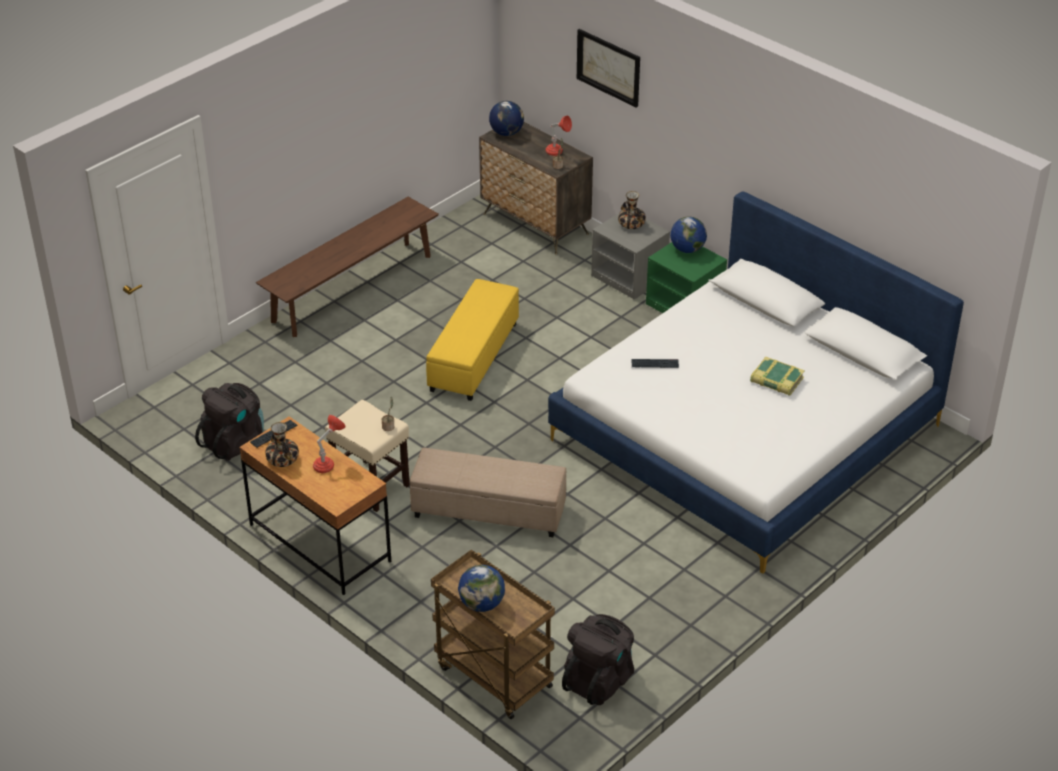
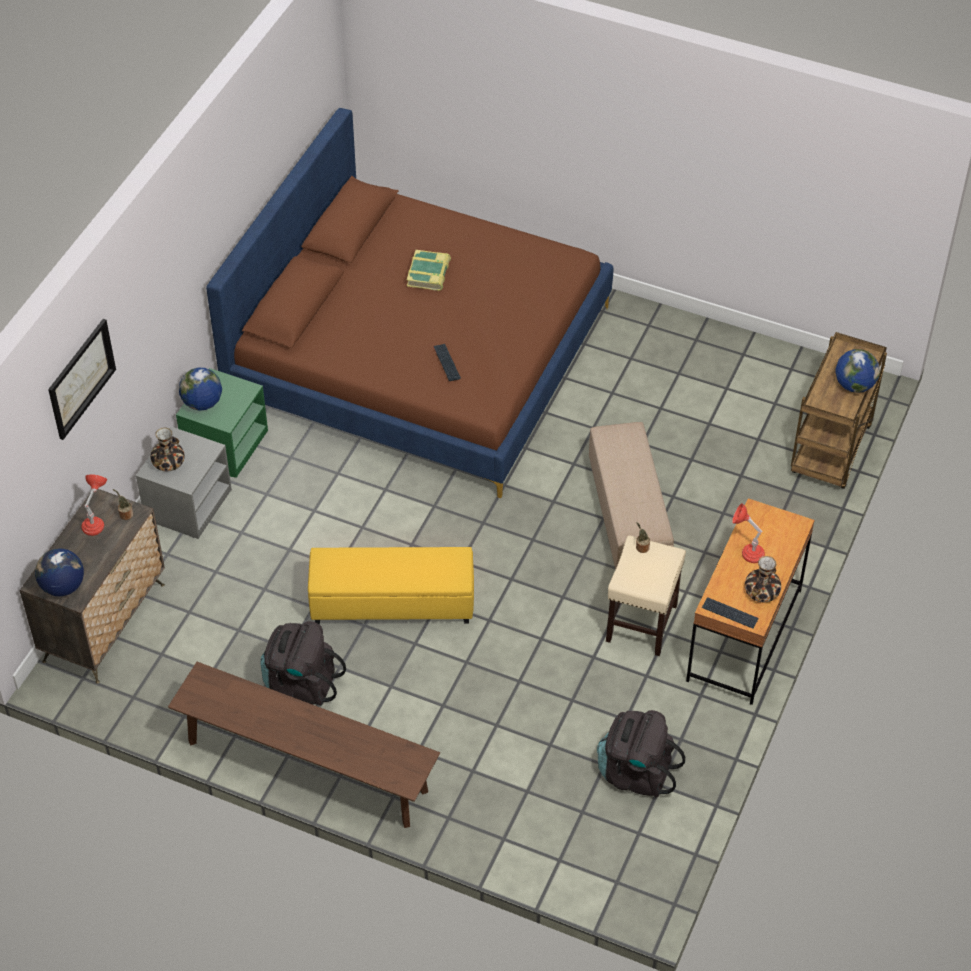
camera: 110 degrees left, 10 degrees up
(599, 680) = (792, 382): black backpack -> black backpack (301, 684)
(746, 432) = (420, 355): white bed -> brown bed

